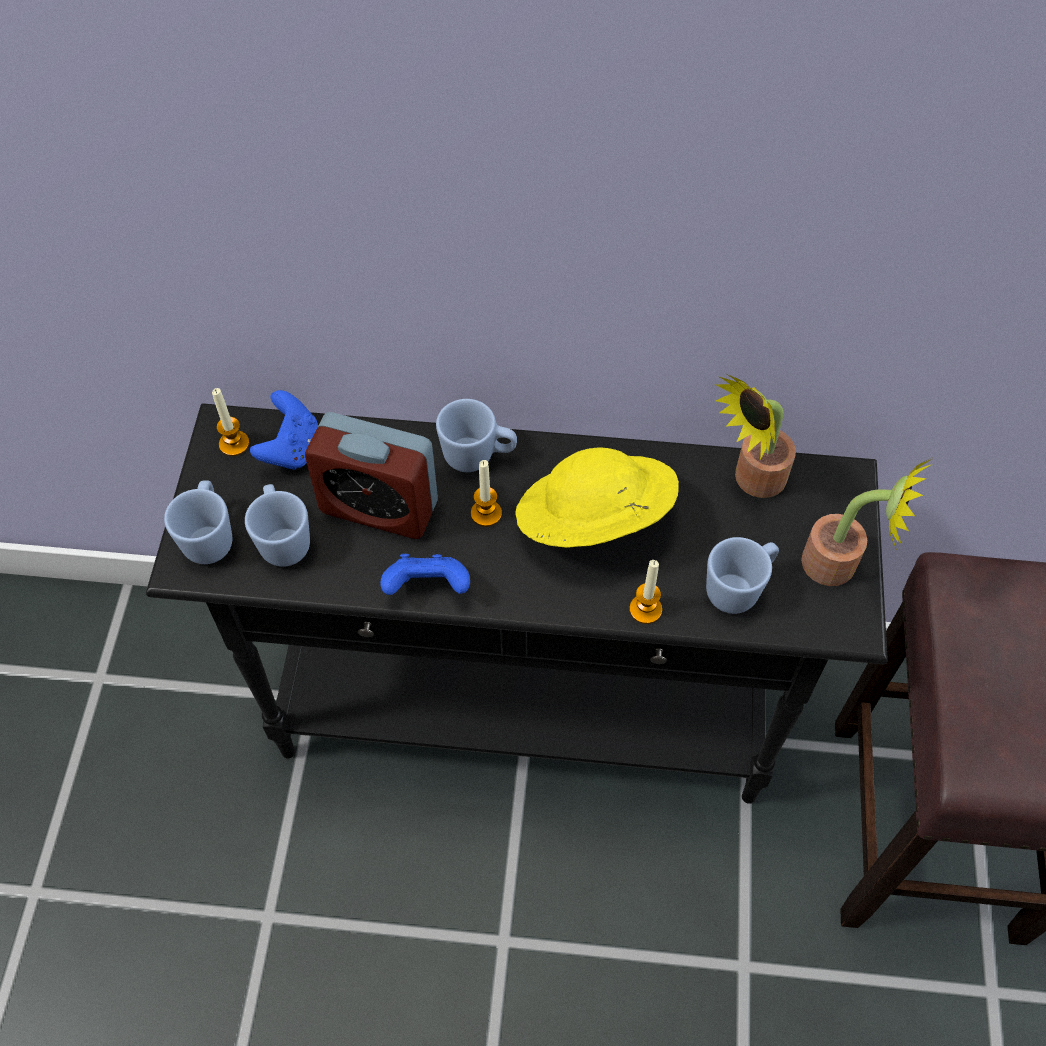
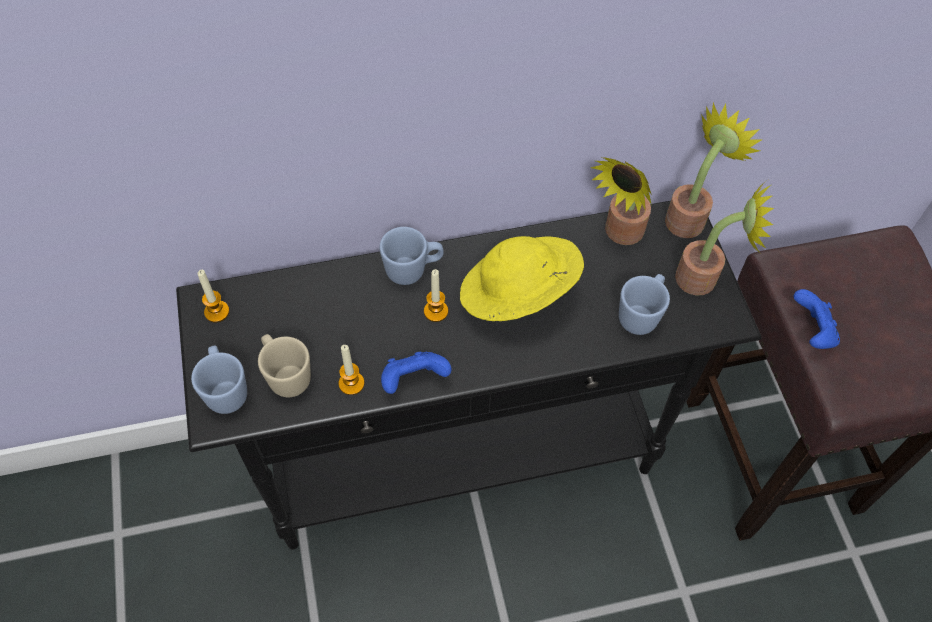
camera: 20 degrees left, 0 degrees up
(283, 539) = (286, 375): blue mug -> beige mug
(291, 448) = (264, 303): blue game controller -> blue game controller (811, 332)
(379, 507) = (352, 329): alarm clock -> none
(645, 609) = (581, 349): candle -> candle (351, 383)
(852, 483) = (689, 217): none -> potted plant

